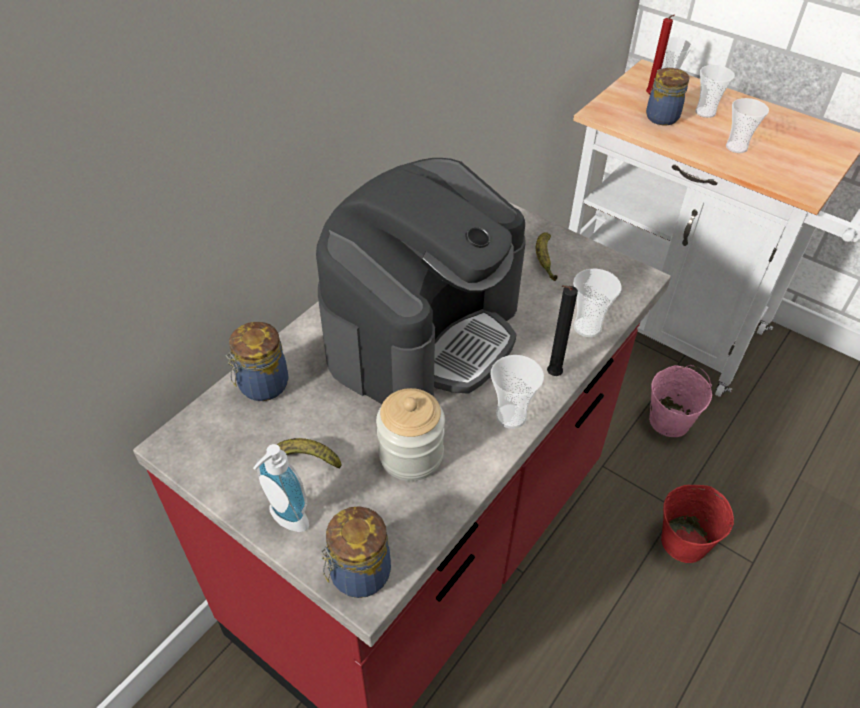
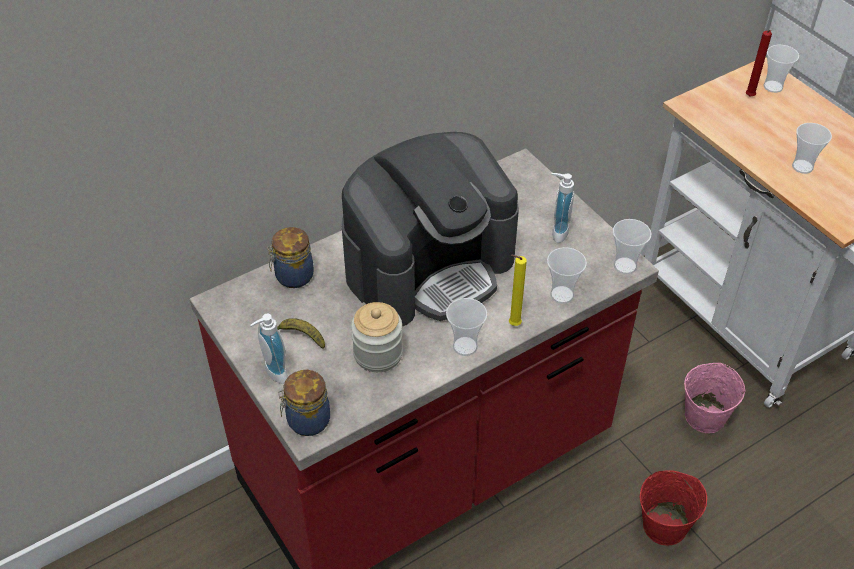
camera: 20 degrees right, 0 degrees up
(544, 260) = (556, 231): banana -> soap dispenser
(551, 375) = (512, 325): black candle -> yellow candle
(660, 116) = (746, 121): jar -> none
(705, 112) = (794, 125): cup -> cup (625, 266)

